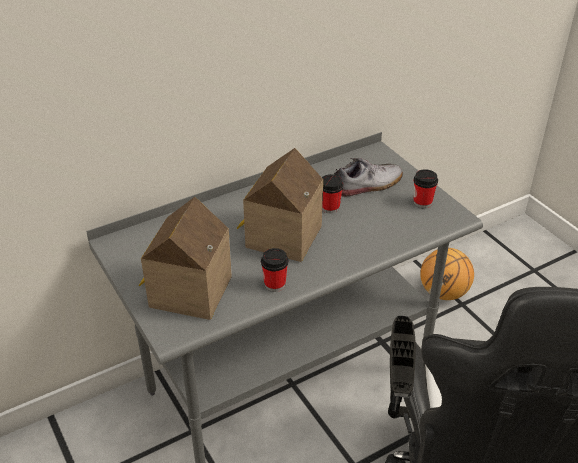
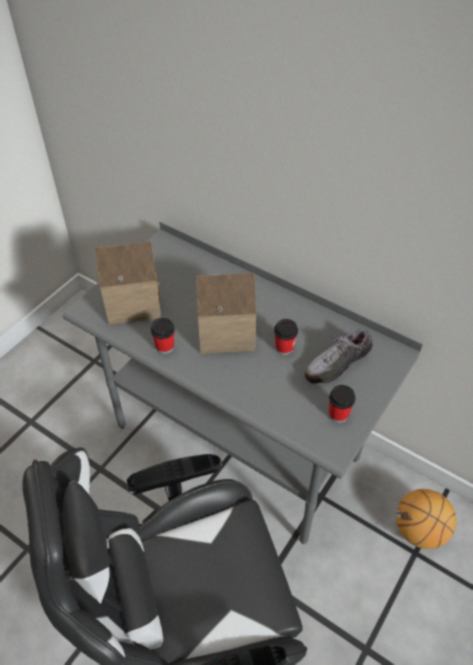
camera: 65 degrees right, 10 degrees up
(367, 185) = (337, 364): shoe -> shoe turned 105 degrees clockwise

